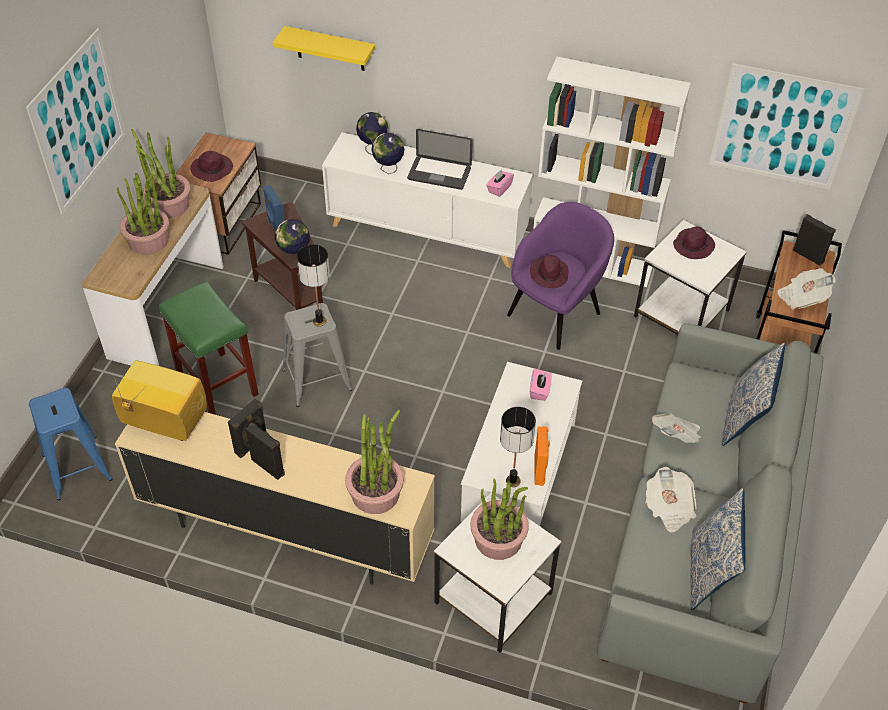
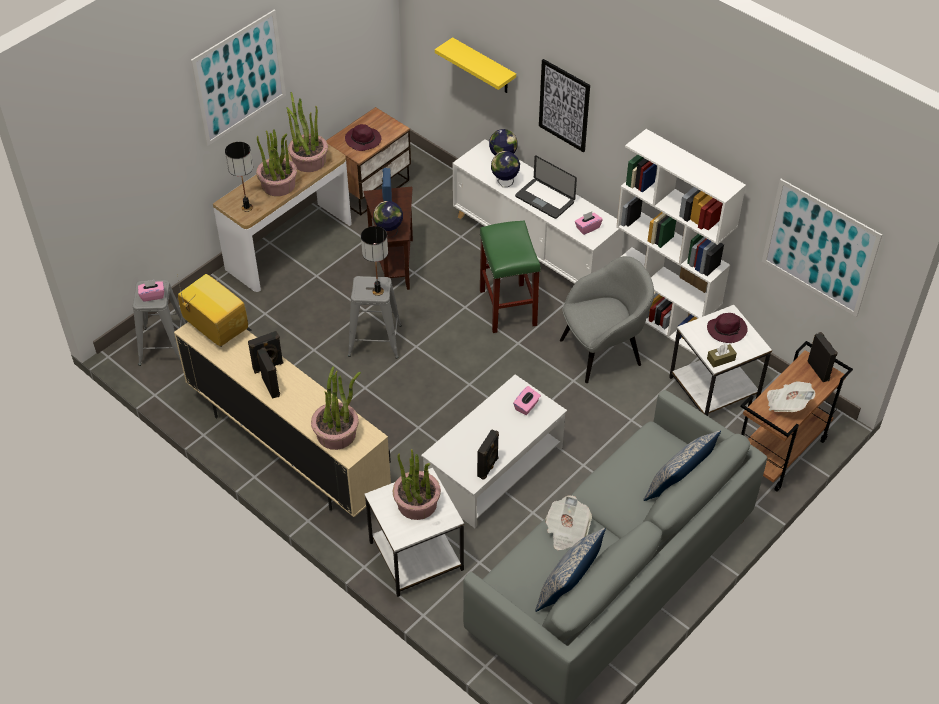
camera: 25 degrees right, 0 degrees up
(57, 411) = (152, 295): none -> pink tissue box
(77, 467) = (164, 346): blue stool -> grey stool
(218, 385) = (297, 319): green stool -> green stool (508, 308)
(442, 62) = (564, 105): none -> picture
(512, 481) = (462, 467): table lamp -> table lamp (247, 207)
(540, 470) = (488, 467): orange speaker -> black speaker
(548, 274) = (592, 314): purple hat -> none
(555, 313) = (602, 351): purple armchair -> grey armchair
(676, 436) = (609, 479): newspaper -> none
(706, 276) = (721, 359): none -> brown tissue box

